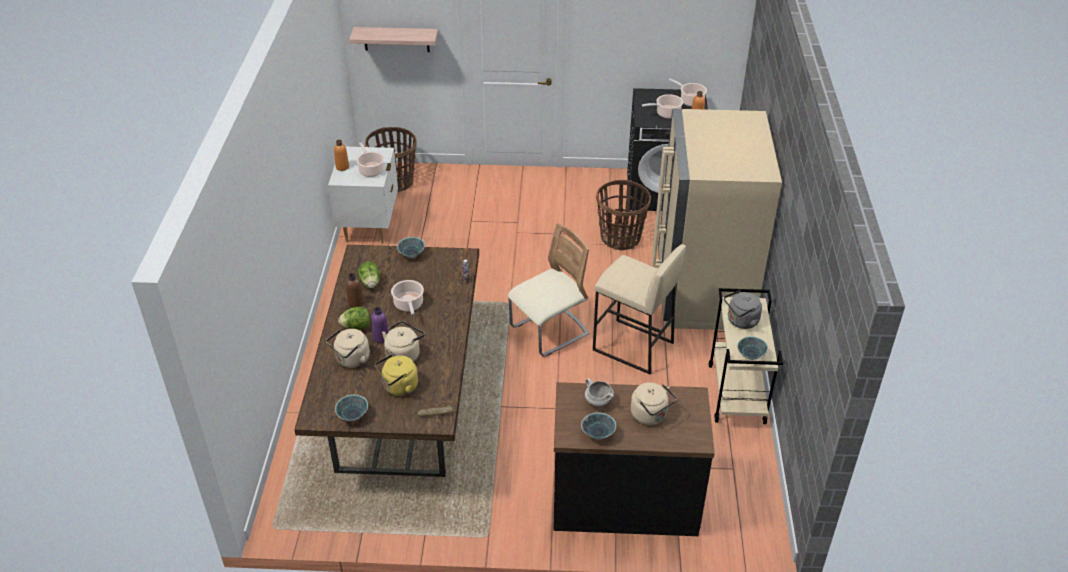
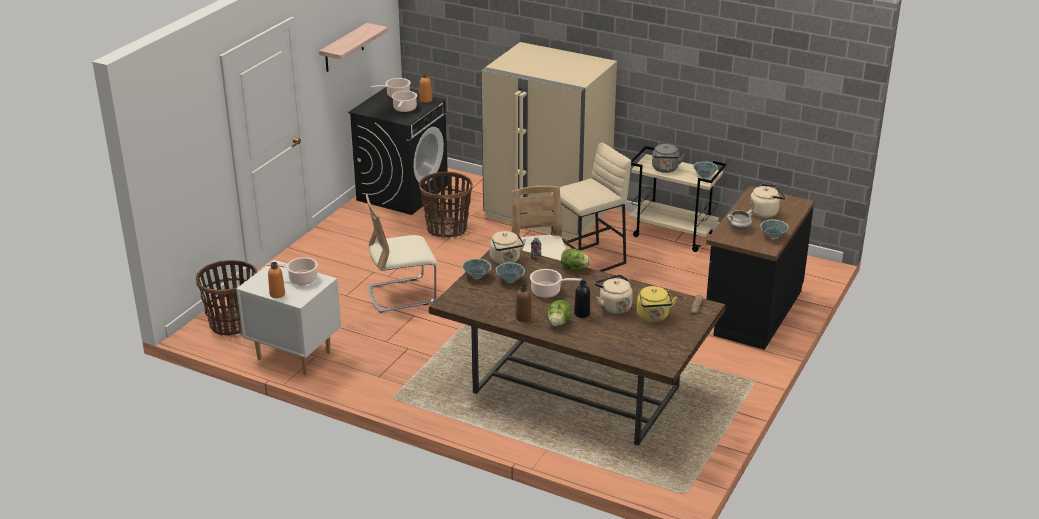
camera: 65 degrees left, 10 degrees down
(351, 360) = (602, 334): beige kettle -> beige kettle (506, 260)
(353, 416) = (675, 345): bowl -> bowl (510, 280)
(370, 283) = (500, 305): lettuce -> lettuce (574, 268)
(381, 337) = (582, 313): purple bottle -> black bottle
(396, 39) = (185, 165): shelf -> shelf (344, 48)
(492, 250) = (402, 294): none -> beige chair

